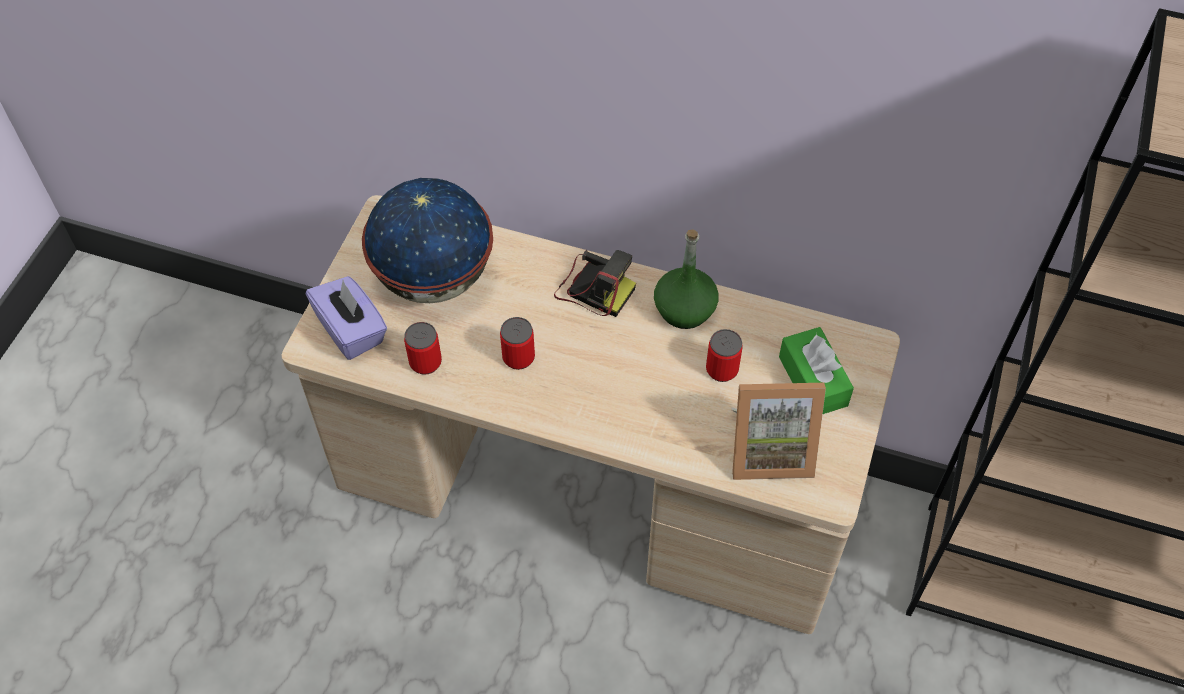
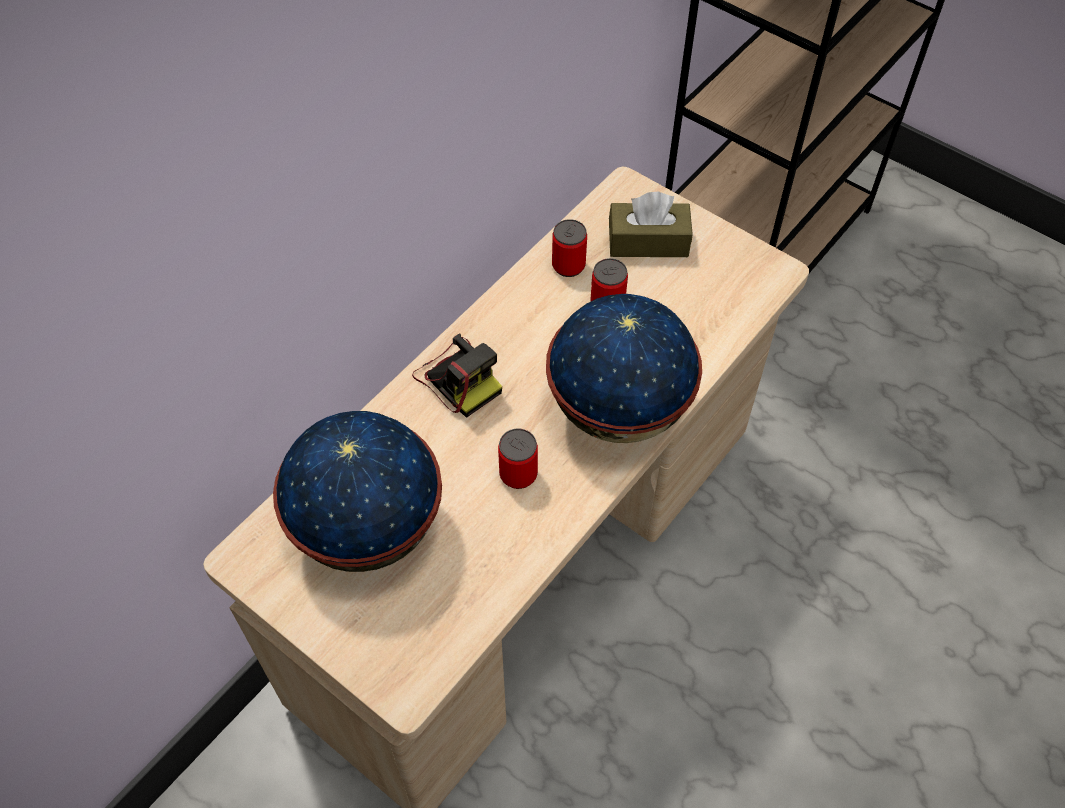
camera: 70 degrees left, 0 degrees up
(352, 330) = (403, 639): purple tissue box -> none
(425, 362) = (485, 569): can -> can (568, 265)
(593, 288) = (458, 378): camera -> camera turned 90 degrees clockwise
(612, 410) = (619, 409): none -> globe
(684, 309) = (522, 310): green bottle -> none
(769, 450) = (712, 299): picture frame -> none
(813, 381) = (648, 242): green tissue box -> brown tissue box

